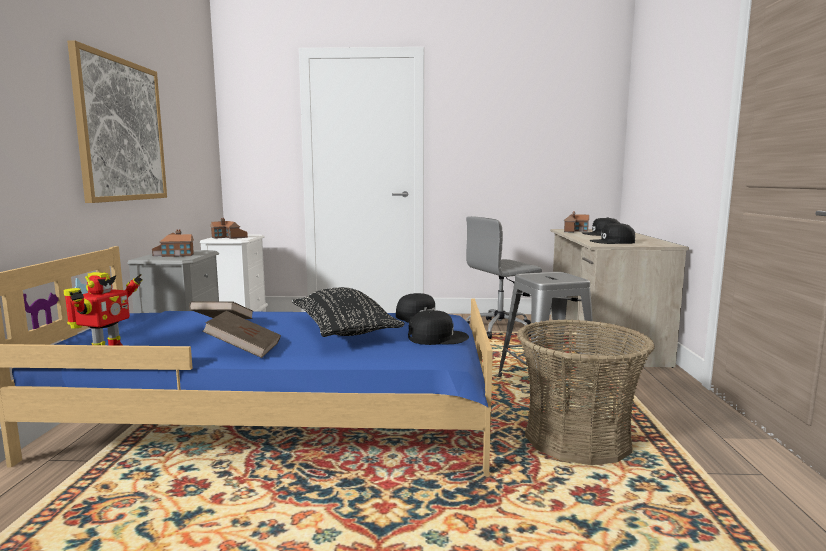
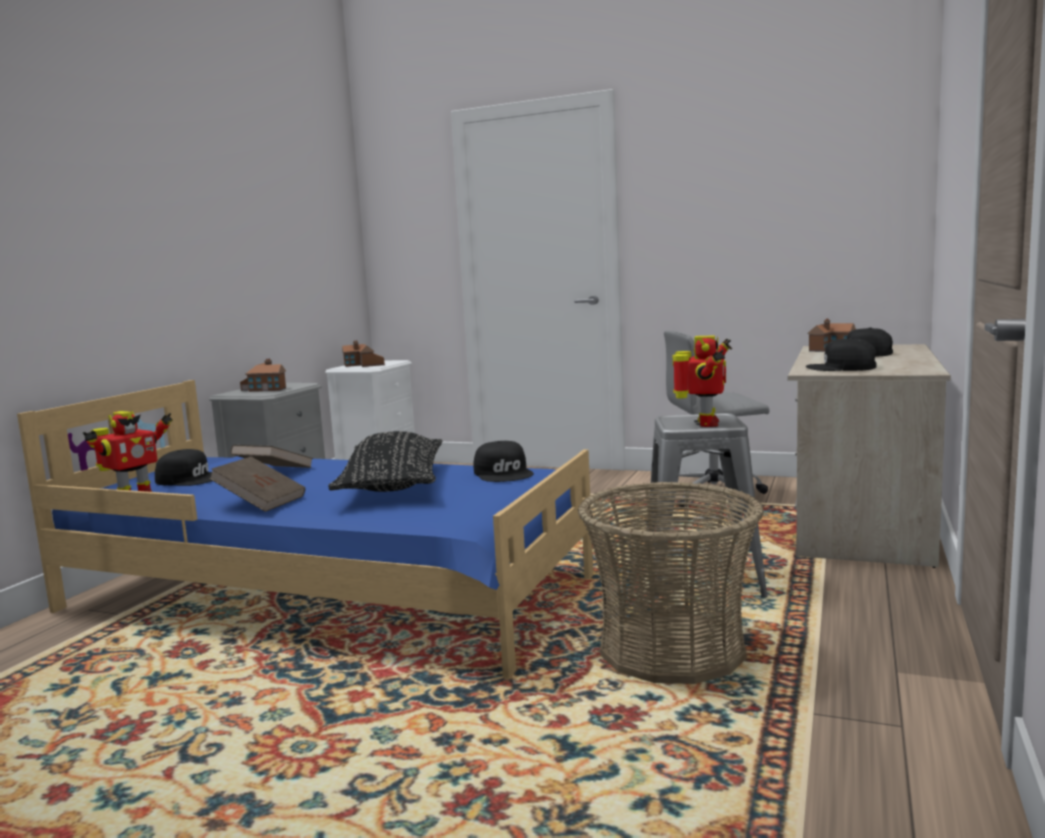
camera: 20 degrees right, 0 degrees up
(121, 130) = (205, 245): picture -> none
(437, 337) = (487, 498): black cap -> black cap (190, 479)
(558, 279) = (705, 424): none -> toy robot

